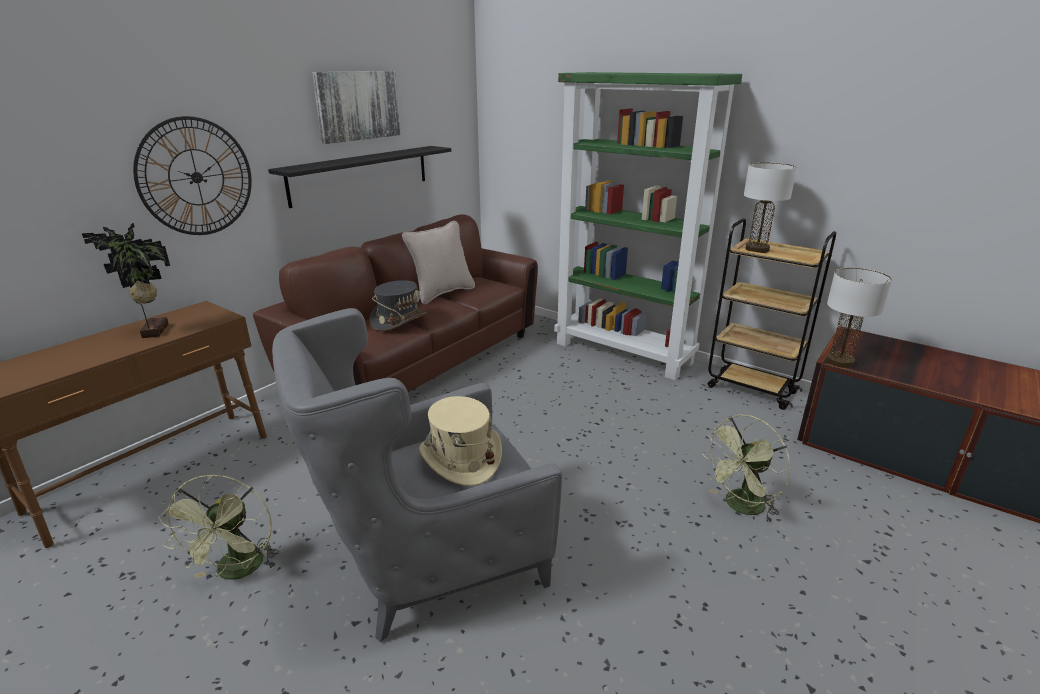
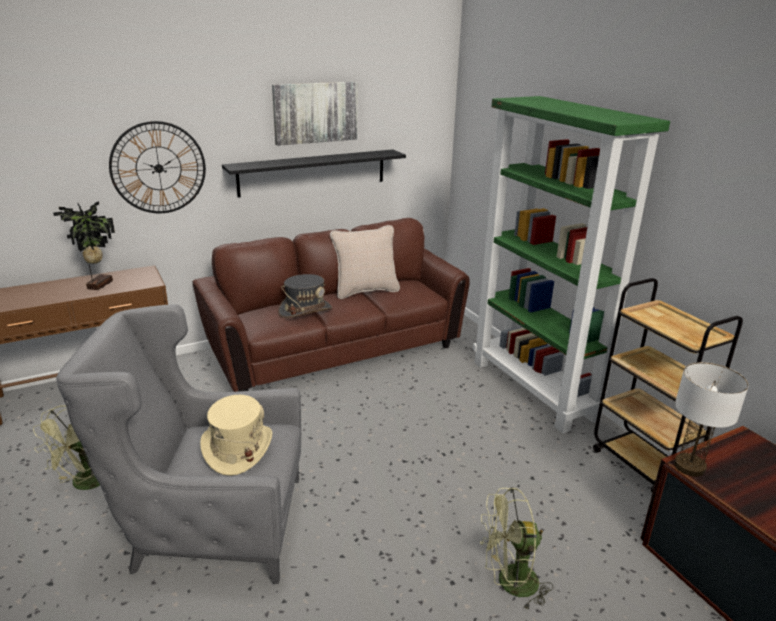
camera: 25 degrees right, 0 degrees up
(756, 249) = (652, 316): table lamp -> none

